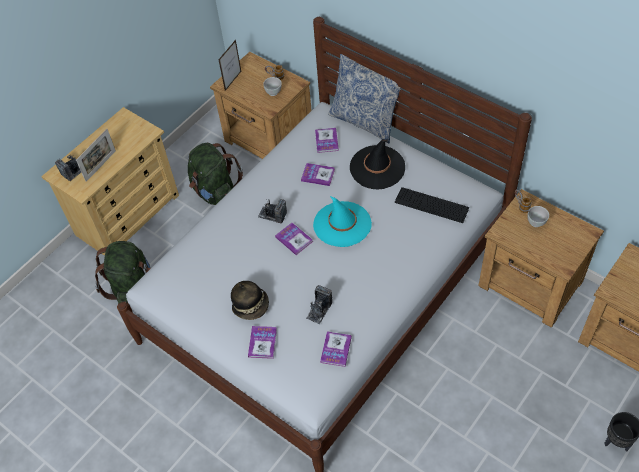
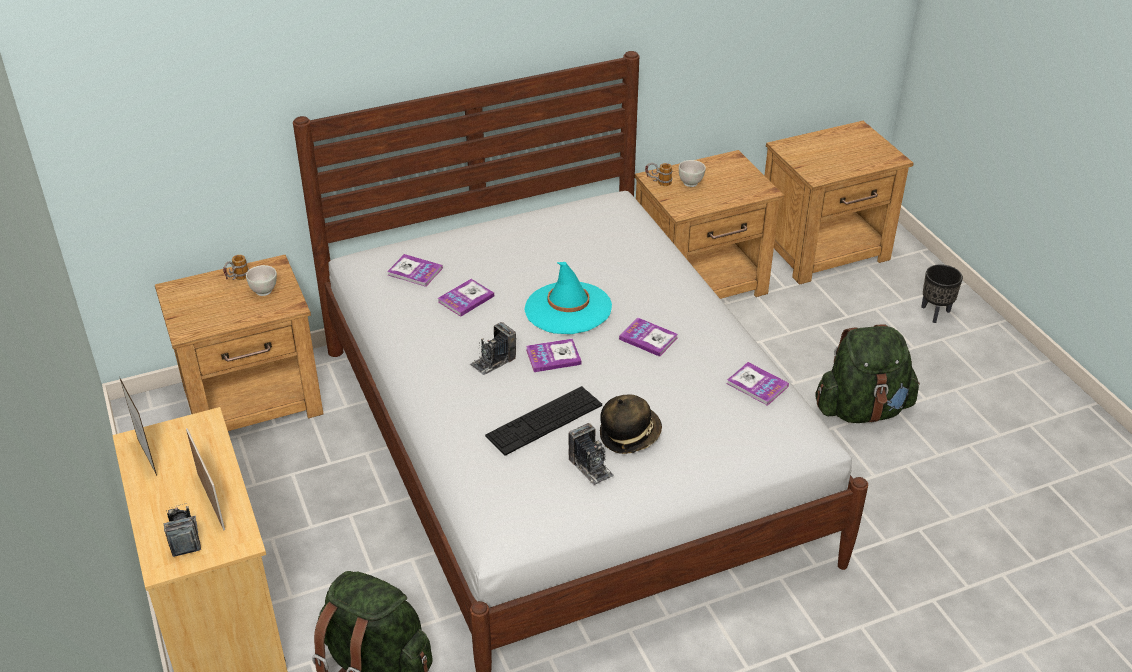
camera: 65 degrees left, 15 degrees down
(215, 192) = (286, 493): green backpack -> green backpack (862, 410)
(233, 81) = (192, 319): picture frame -> picture frame (147, 457)
(262, 342) = (698, 446): book -> book (648, 338)
(319, 310) = (686, 376): camera -> camera (590, 467)
(365, 121) = (415, 233): pillow -> none
(377, 167) = (505, 249): black hat -> none
(431, 205) = (605, 232): keyboard -> keyboard (544, 420)

